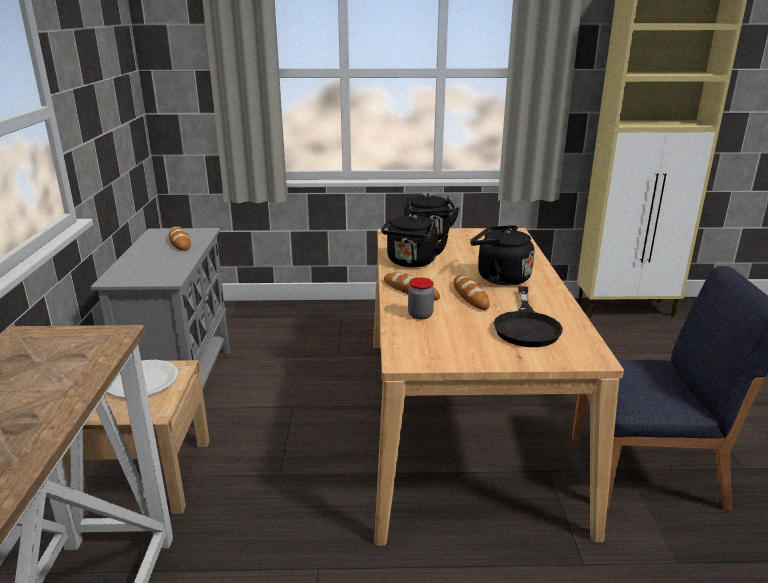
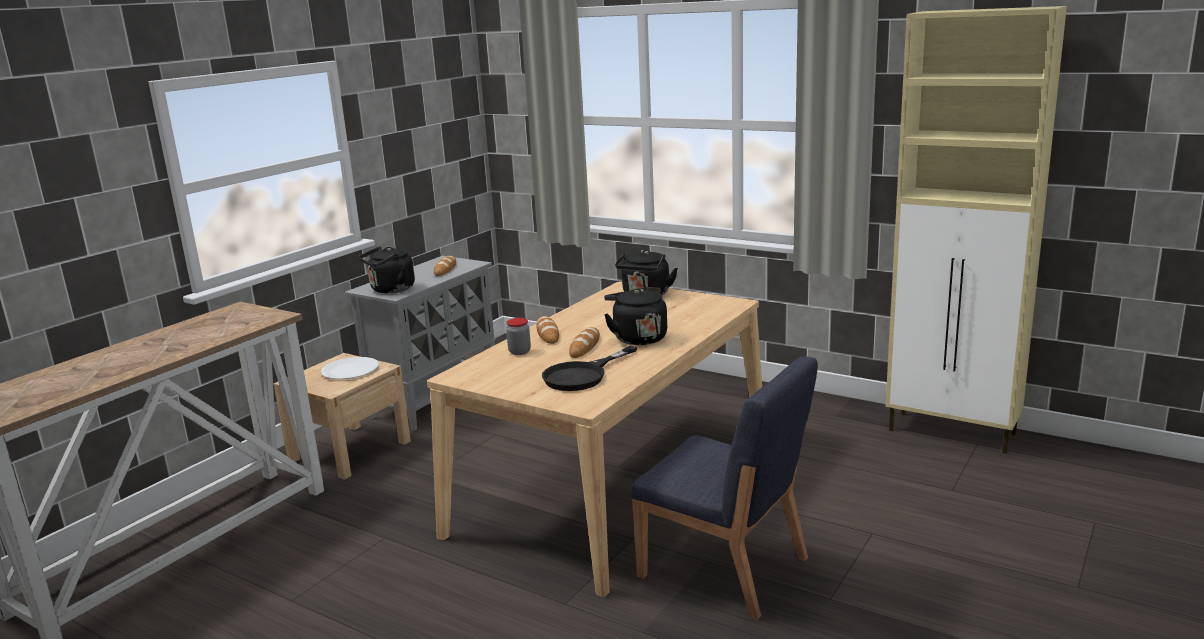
camera: 35 degrees right, 5 degrees down
(411, 263) = (589, 313): black kettle -> black kettle (390, 290)

